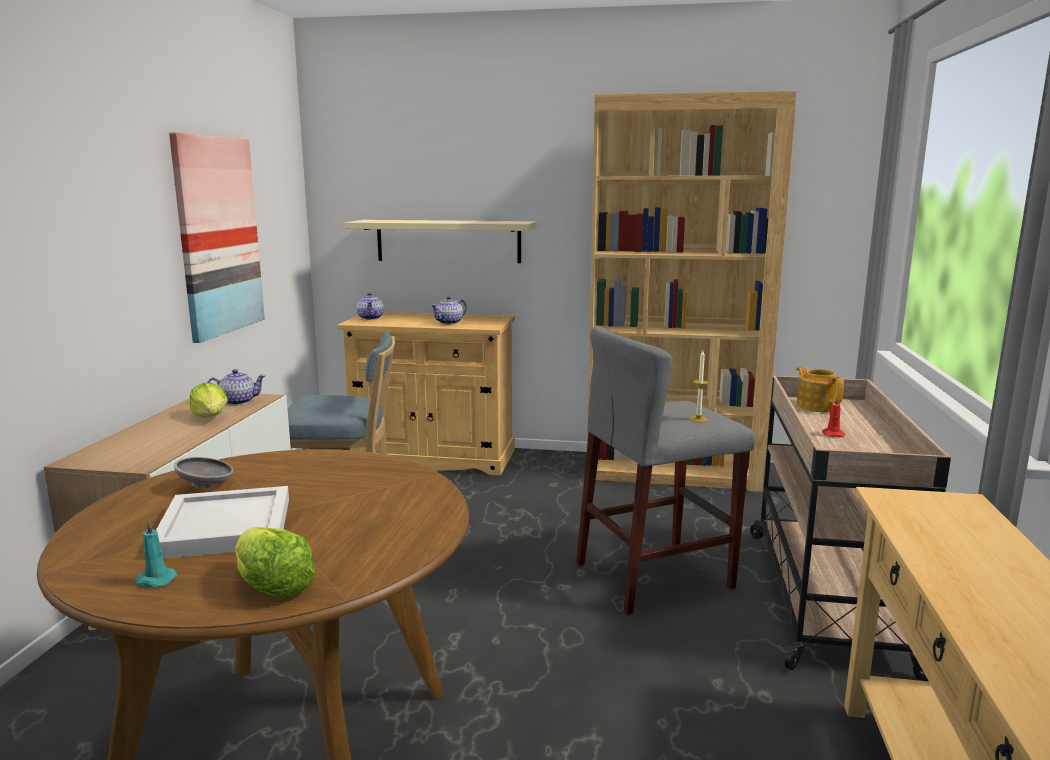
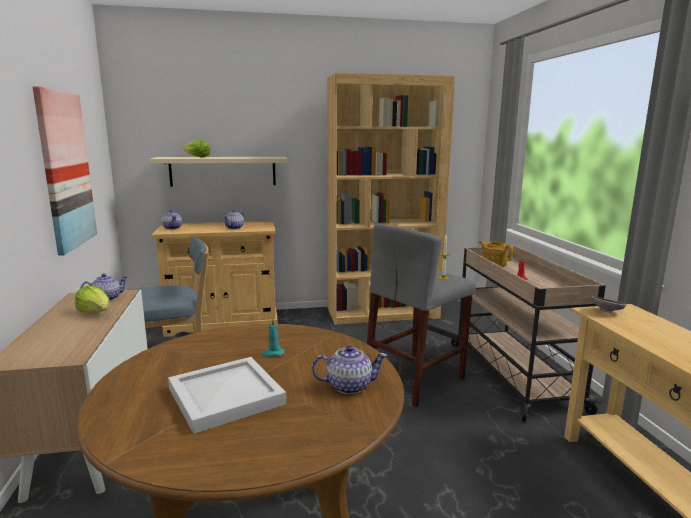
camera: 20 degrees left, 0 degrees up
(154, 580) = (216, 449): turquoise candle -> turquoise candle (272, 353)
(207, 486) = (174, 366): grey bowl -> grey bowl (607, 311)
(271, 585) = (313, 434): lettuce -> lettuce (197, 157)
(375, 540) = (348, 386): none -> teapot

